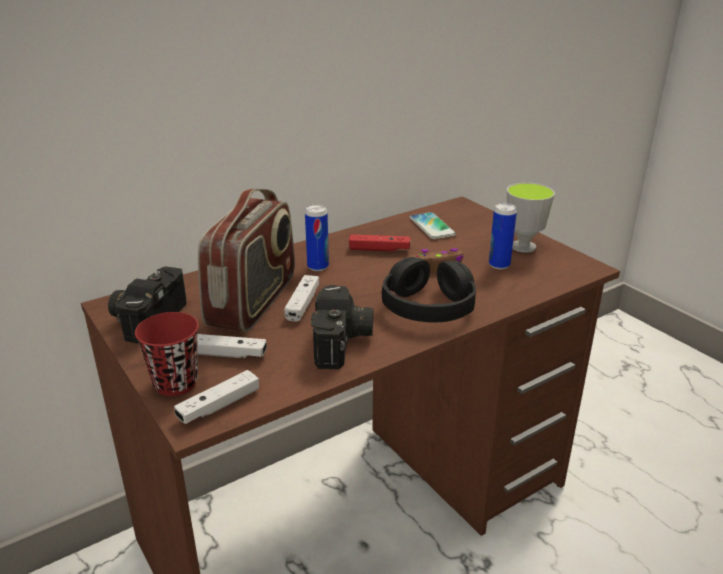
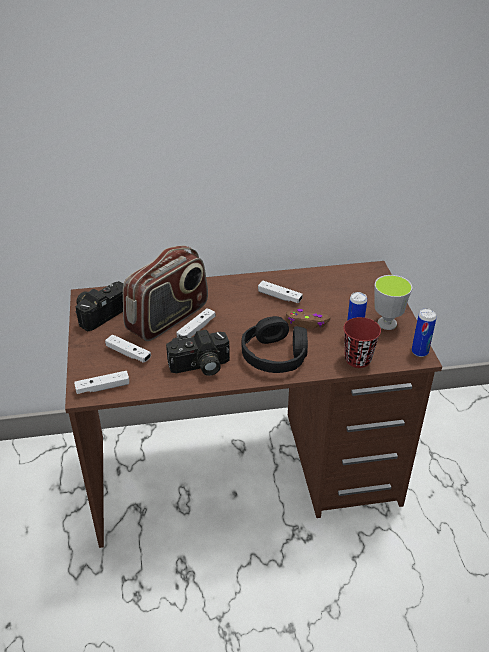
camera: 25 degrees right, 10 degrees up
(175, 383) = (89, 365): red cup -> red cup (358, 359)
(318, 267) = (227, 301): can -> can (419, 352)
(343, 342) = (200, 367): camera -> camera turned 45 degrees clockwise
(379, 249) = (279, 297): red game controller -> white game controller
(432, 227) = (334, 286): phone -> none

